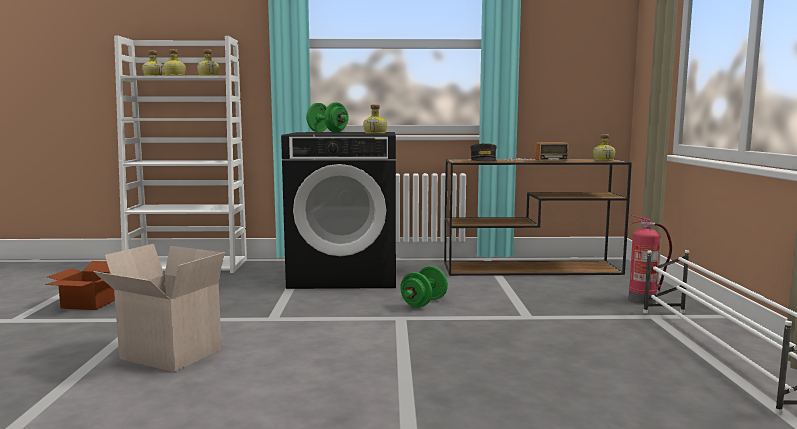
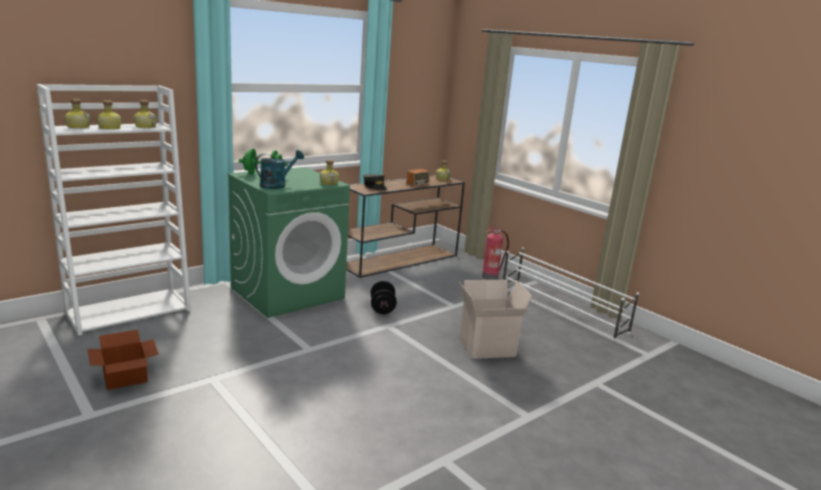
camera: 40 degrees left, 10 degrees up
(168, 354) = (295, 401): cardboard box -> cardboard box (486, 348)
(313, 133) = (277, 185): none -> turquoise watering can
(345, 275) = (288, 293): black washing machine -> green washing machine
(424, 303) = (382, 308): green dumbbell -> black dumbbell

